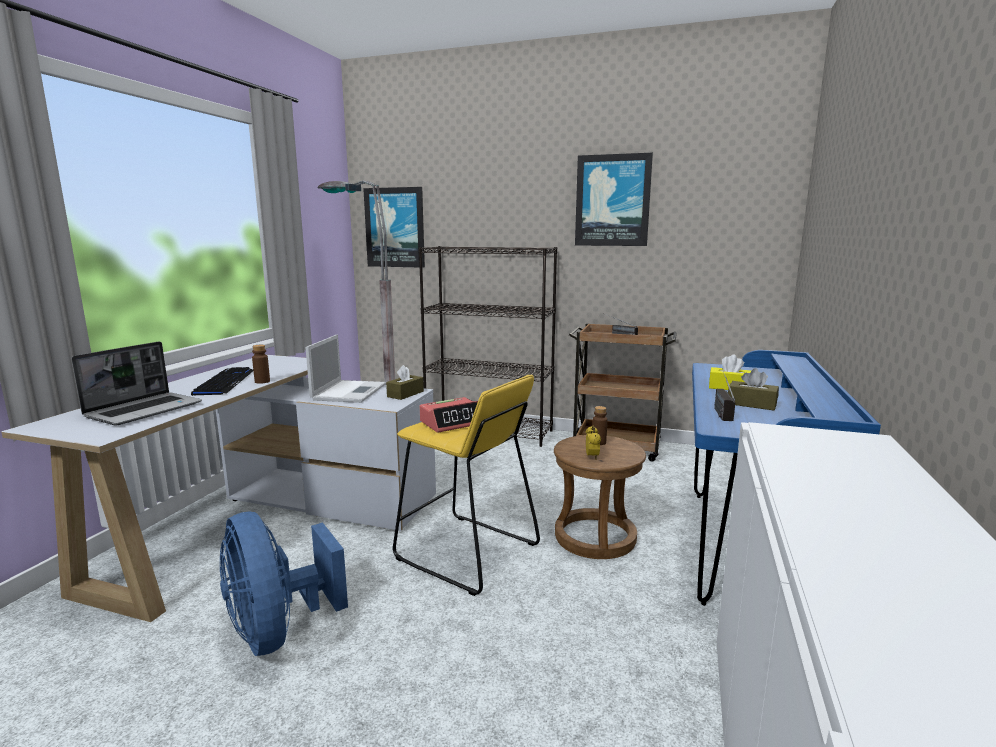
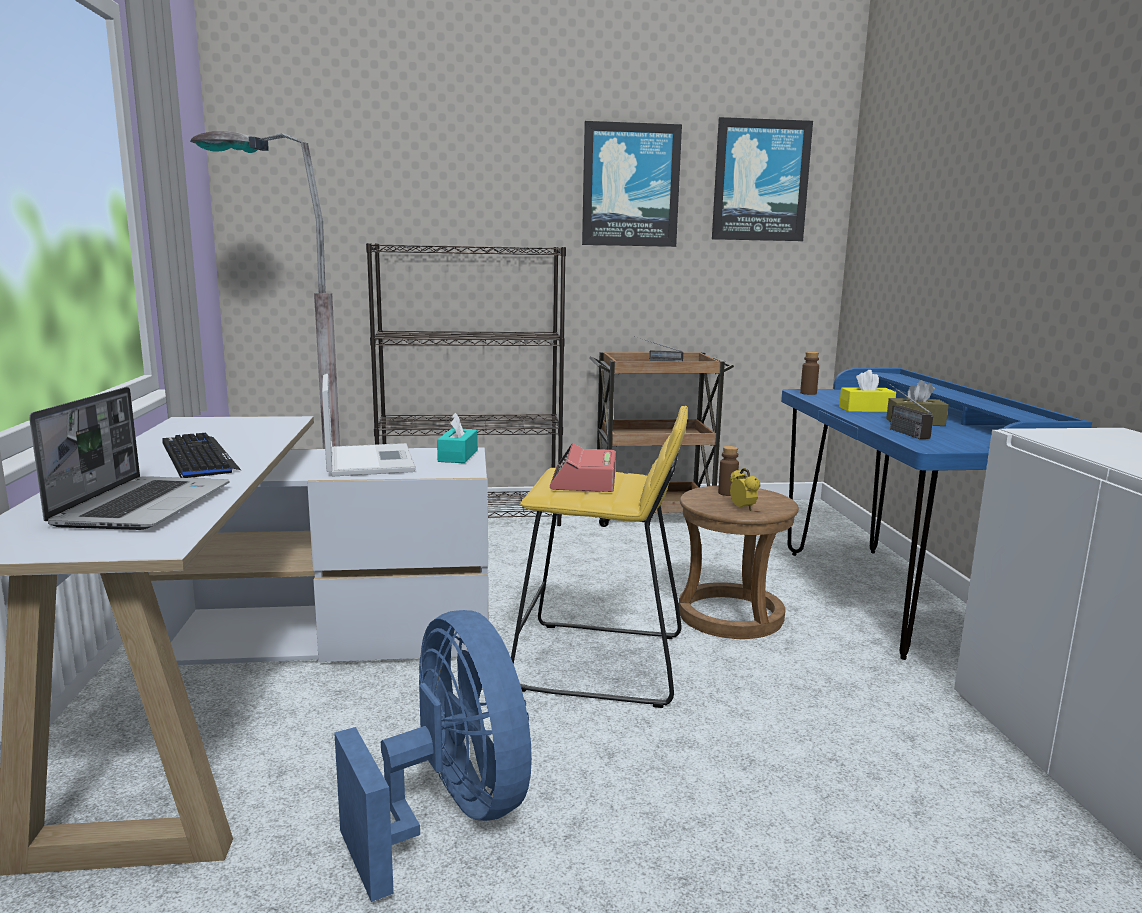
camera: 25 degrees left, 0 degrees up
(262, 381) = (261, 451): brown bottle -> brown bottle (808, 393)
(278, 630) = (450, 813): blue fan -> blue fan turned 150 degrees counterclockwise
(395, 227) = (296, 213): picture -> picture (760, 181)
(405, 394) = (458, 456): brown tissue box -> turquoise tissue box
(452, 422) = (584, 481): alarm clock -> alarm clock turned 150 degrees clockwise

